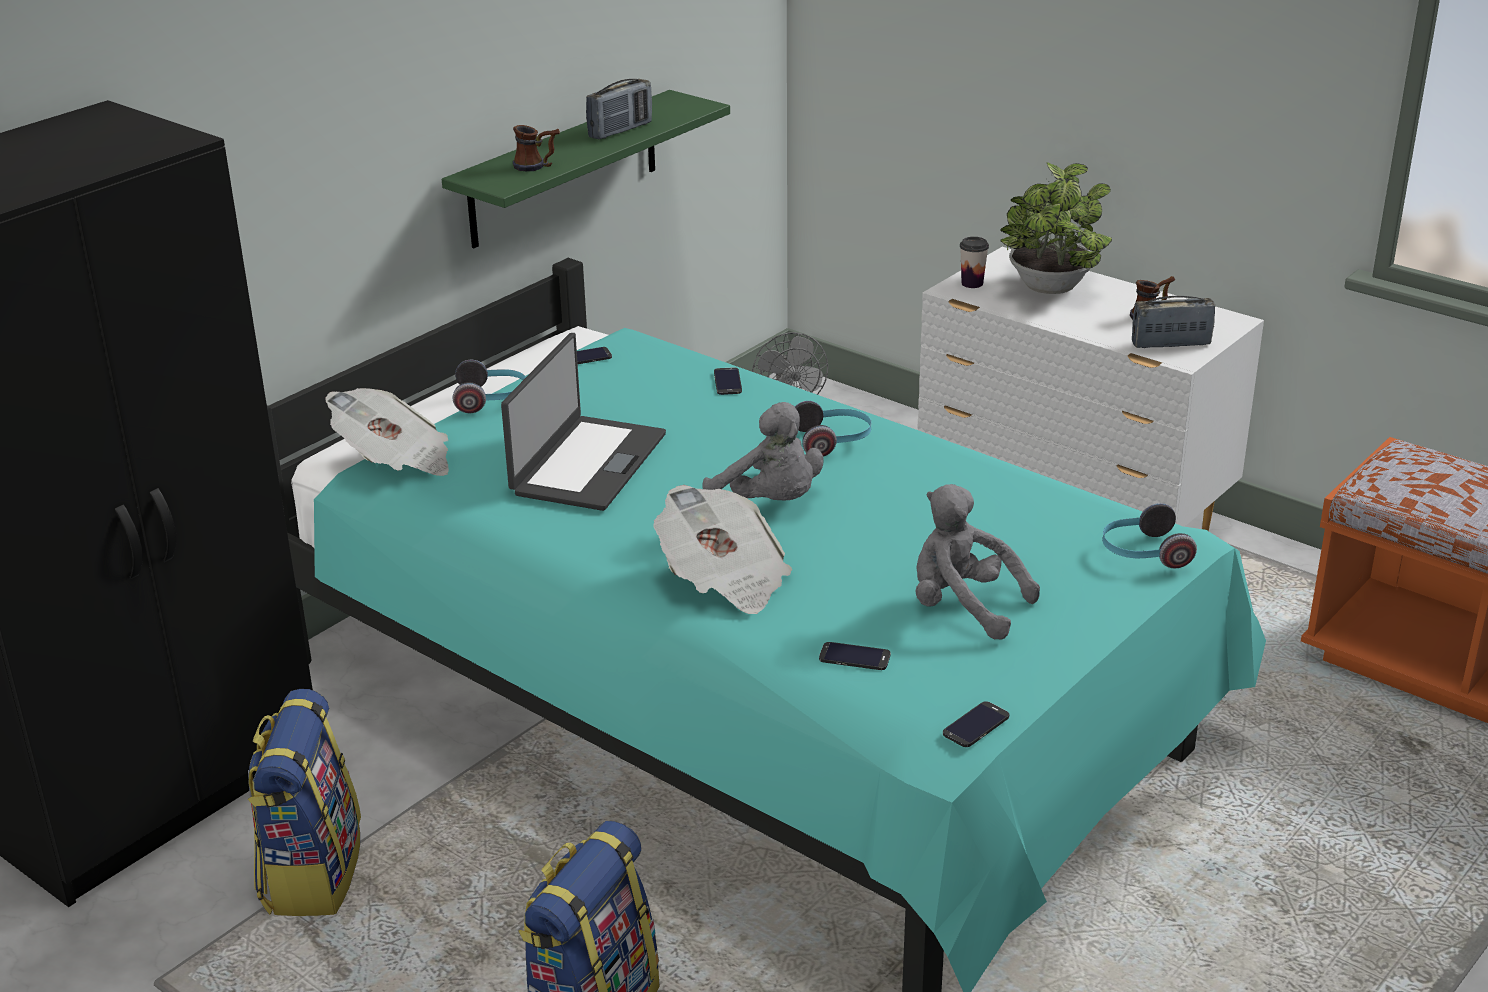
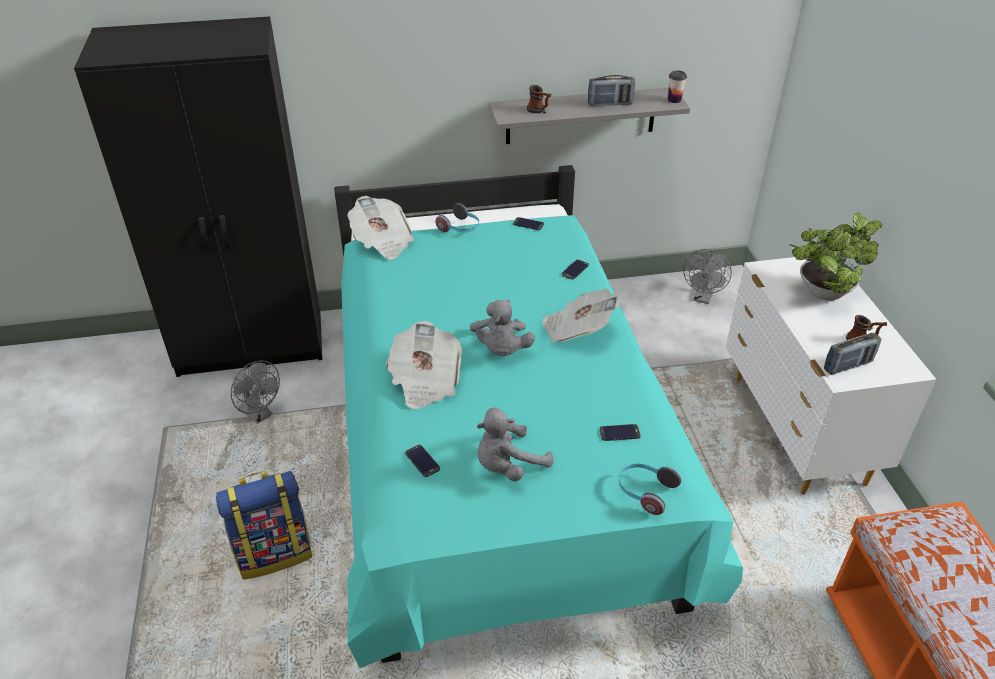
camera: 40 degrees right, 10 degrees up
(311, 873) = (259, 414): backpack -> grey fan
(564, 169) = (581, 116): green shelf -> grey shelf
(587, 464) = (452, 284): laptop -> none
(833, 441) = (577, 331): headphones -> newspaper
(963, 607) = (508, 465): grey plush toy -> grey plush toy turned 105 degrees counterclockwise
(972, 283) = (780, 269): cup -> cup (674, 100)
(976, 725) = (422, 537): phone -> phone (619, 433)
(1170, 344) = (848, 366): radio -> radio turned 120 degrees clockwise

